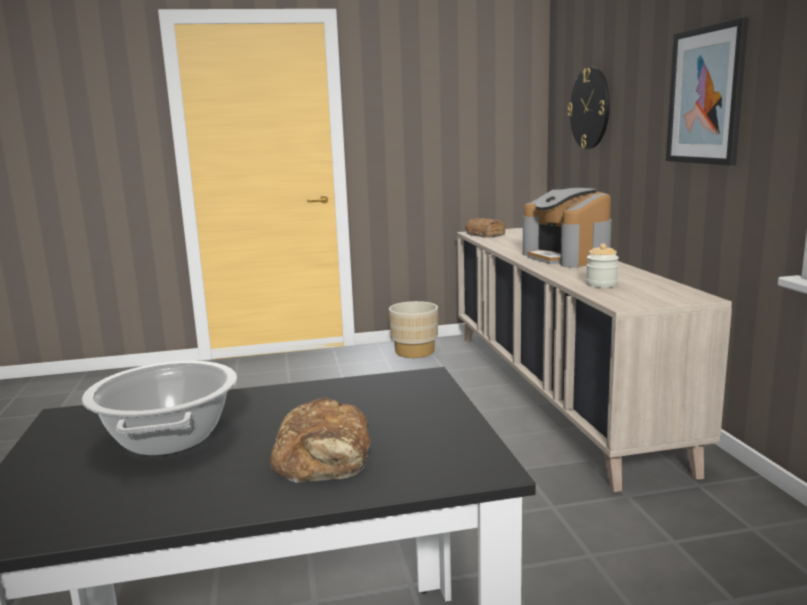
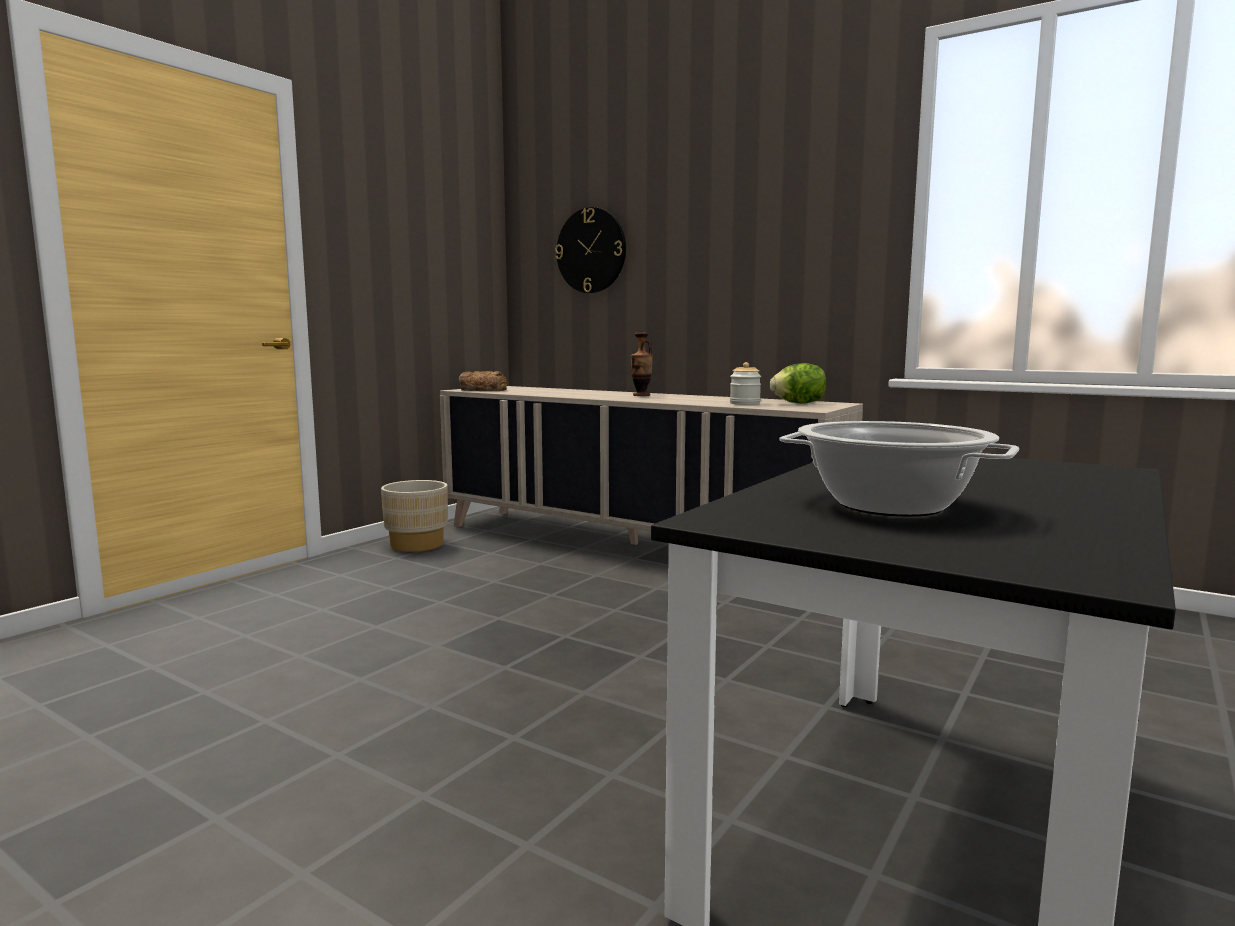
camera: 45 degrees left, 5 degrees down
(325, 455) = (1027, 485): bread -> none
(567, 257) = (641, 395): coffee machine -> vase
(655, 291) = (798, 403): none -> lettuce
(705, 96) = (773, 234): picture -> none

